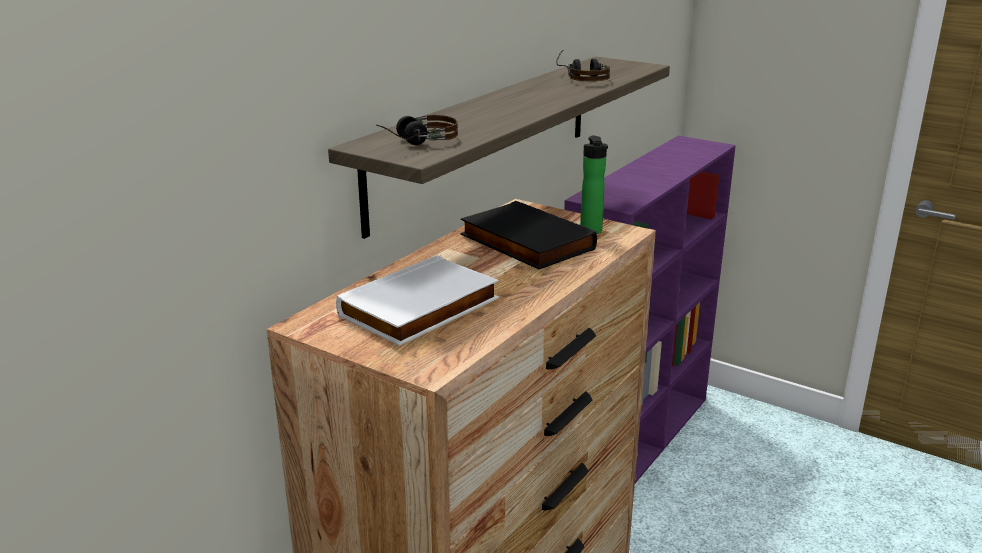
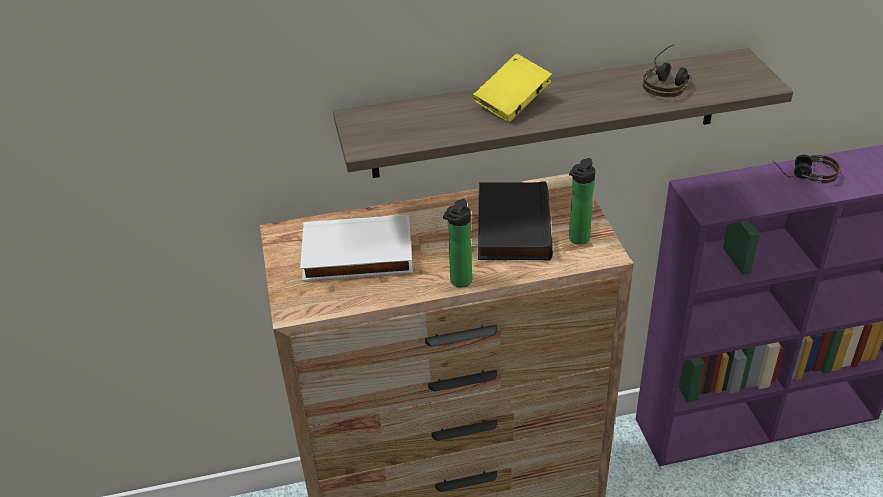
camera: 45 degrees right, 15 degrees up
(415, 142) = (390, 127): headphones -> headphones (802, 175)
(492, 108) = (512, 103): none -> yellow book
(551, 288) = (459, 283): none -> bottle

